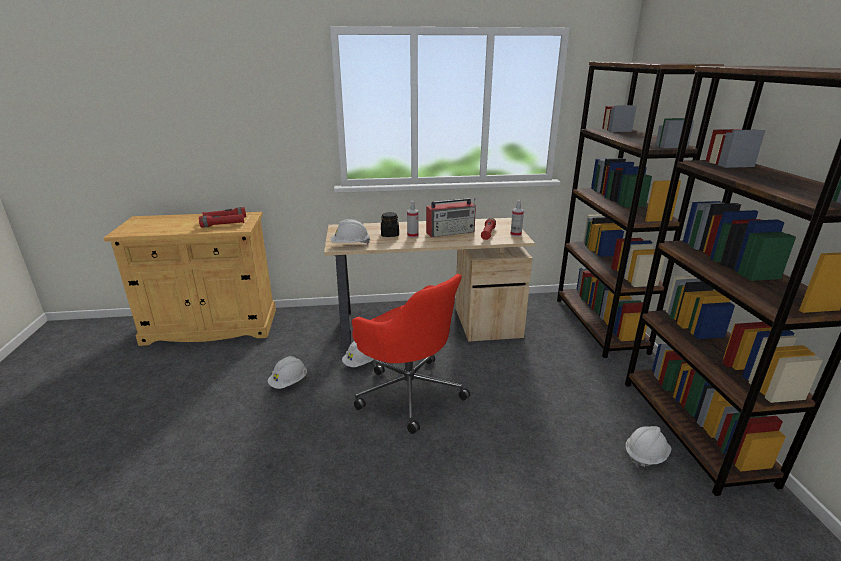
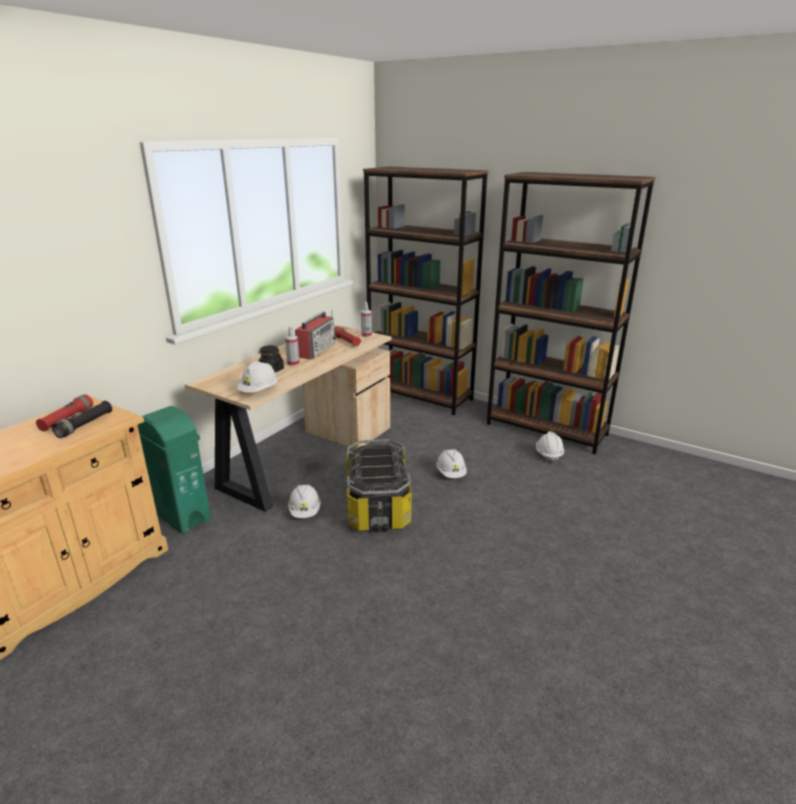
camera: 50 degrees left, 0 degrees up
(223, 225) = (85, 425): red flashlight -> black flashlight
(289, 382) = (271, 564): white hard hat -> white hard hat (451, 473)
(303, 323) = (182, 516): none -> green trash can
(409, 391) = (378, 506): red office chair -> storage box

